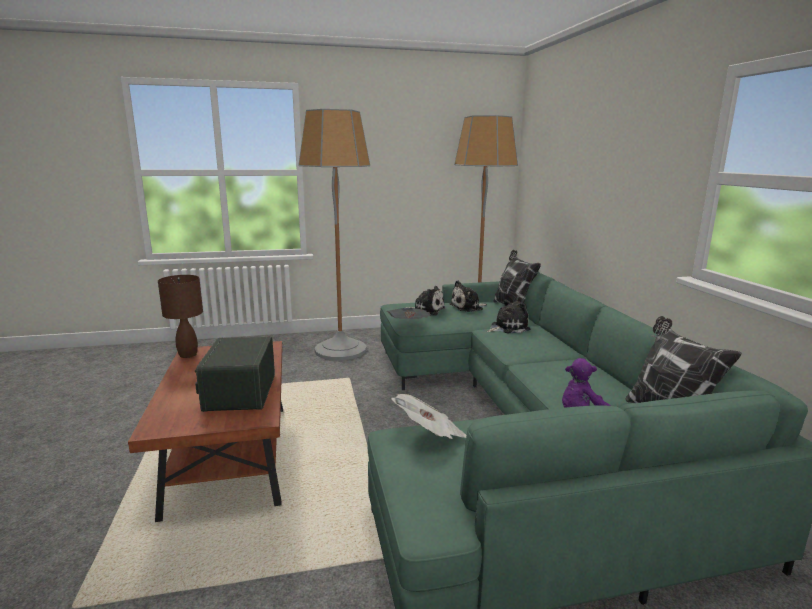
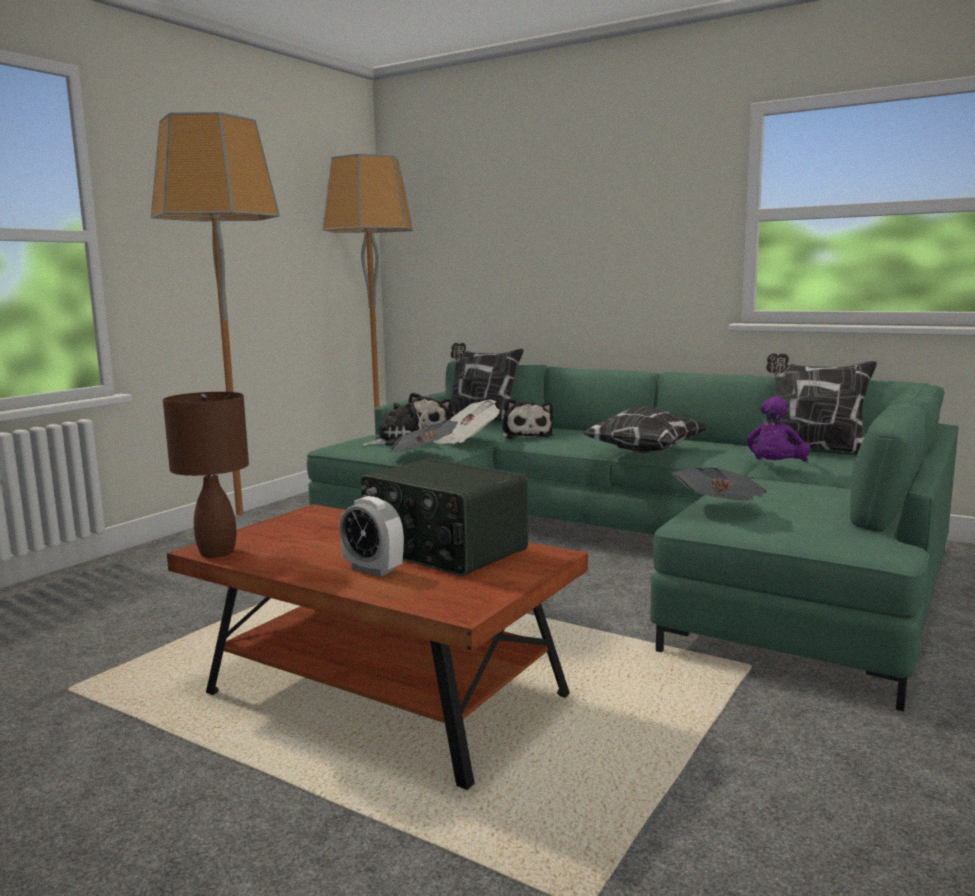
camera: 45 degrees left, 5 degrees down
(194, 390) = (373, 569): none -> alarm clock
(461, 321) = (466, 440): none -> newspaper
(507, 327) = (526, 435): plush toy -> plush toy turned 150 degrees clockwise
(535, 367) = (643, 452): none -> pillow

